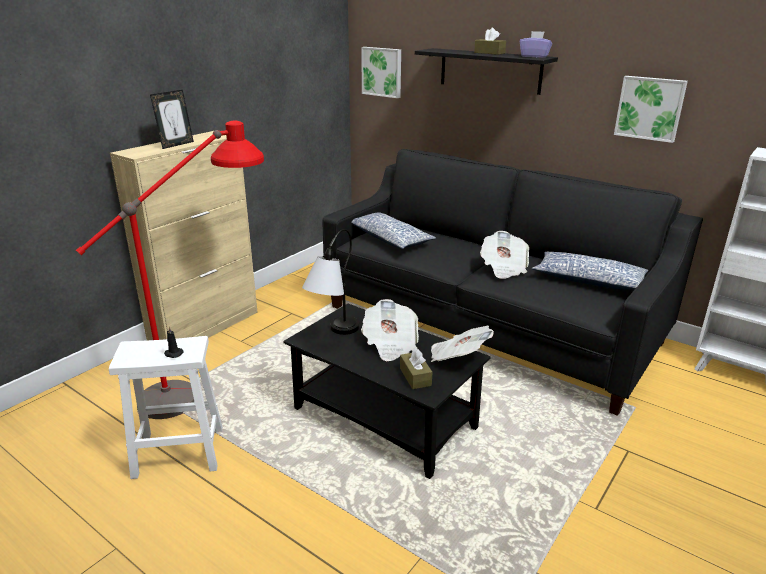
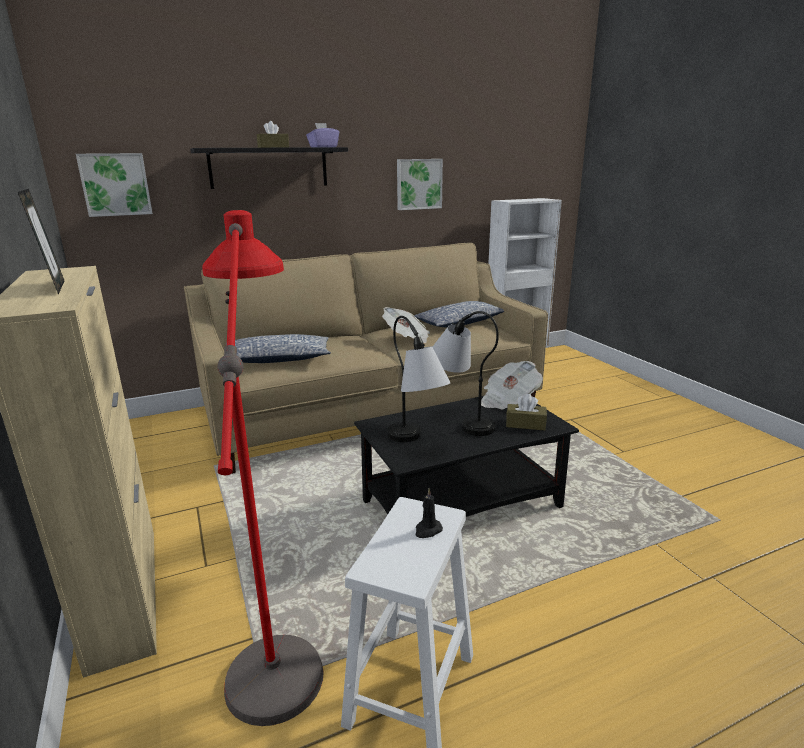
camera: 60 degrees left, 5 degrees down
(390, 344) = (460, 421): newspaper -> table lamp
(490, 324) = (370, 409): black sofa -> beige sofa

